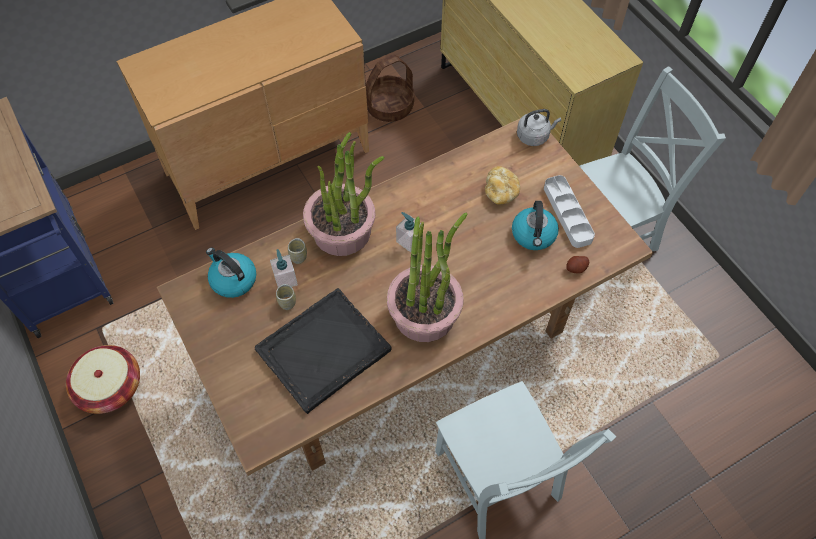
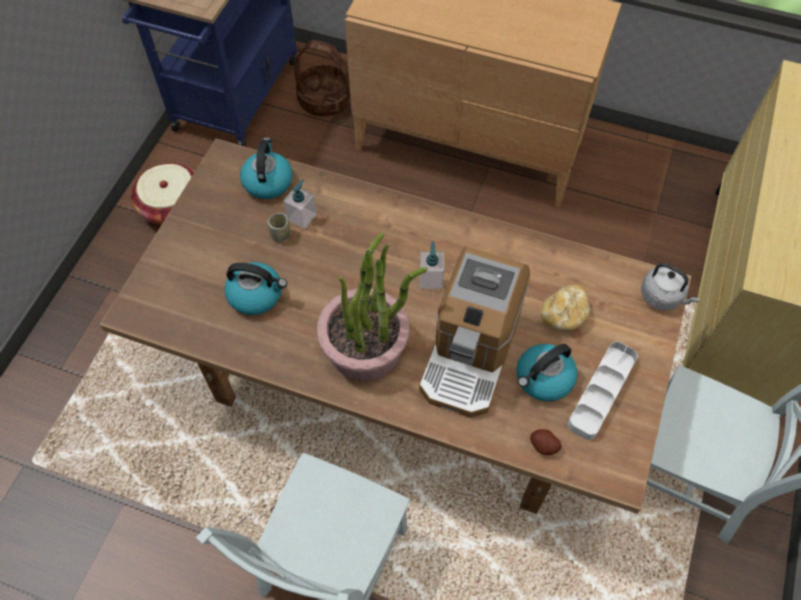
camera: 50 degrees right, 0 degrees up
(298, 257) = (333, 209): cup -> none
(322, 351) = (256, 295): black tray -> kettle
(342, 231) = (390, 221): potted plant -> none
(389, 106) = (625, 185): basket -> basket (325, 99)
(483, 260) = (470, 354): none -> coffee machine

